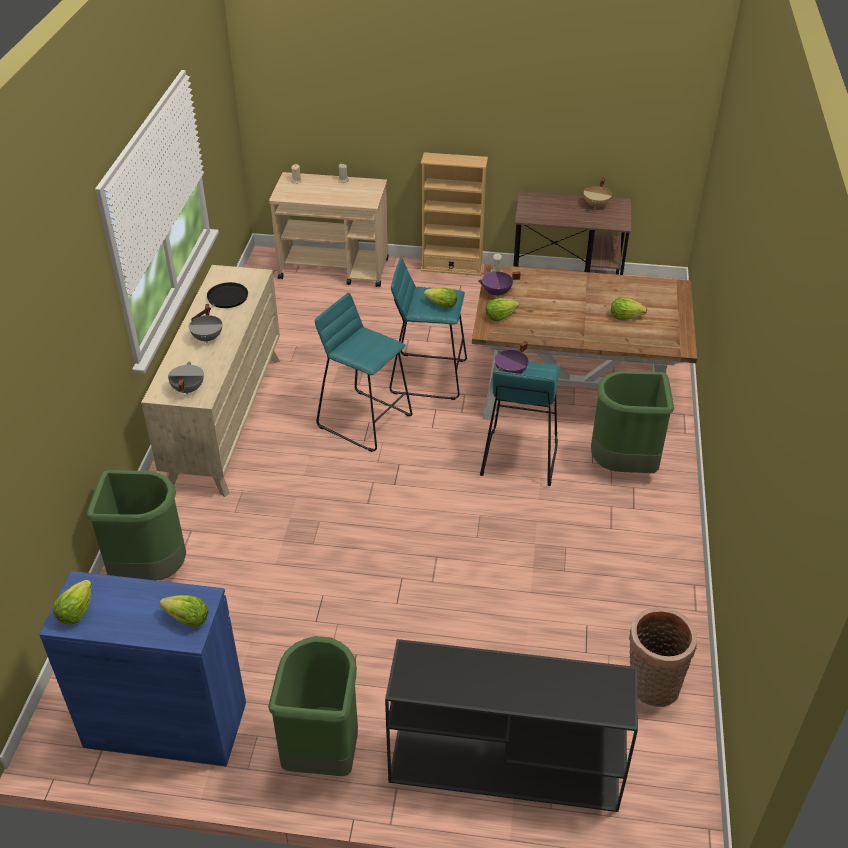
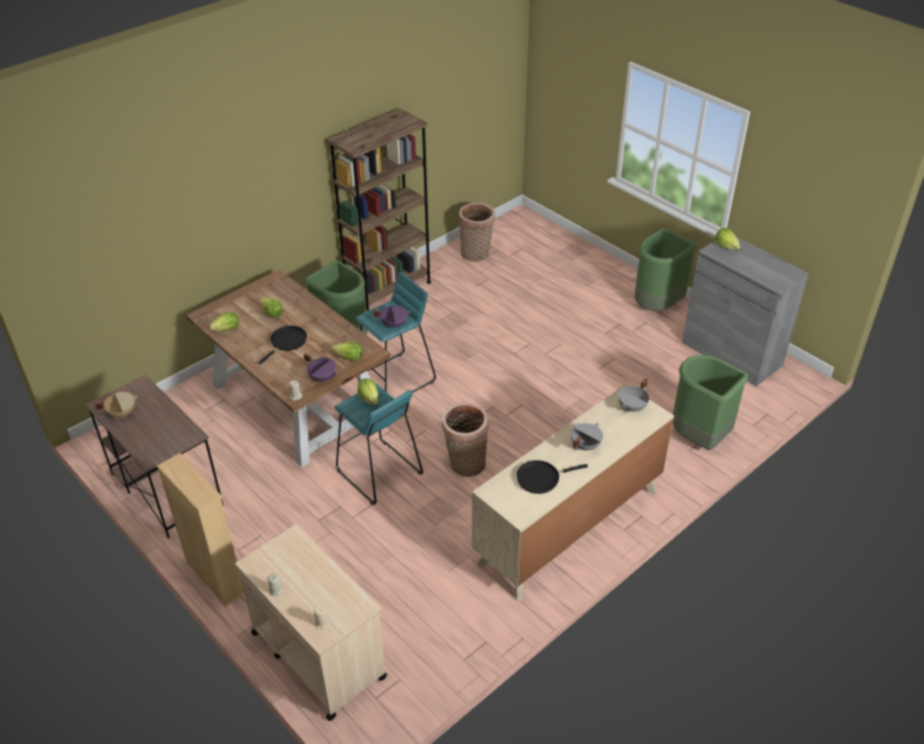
camera: 140 degrees left, 0 degrees up
(76, 612) = (784, 273): lettuce -> lettuce (227, 329)
(166, 724) = (731, 353): blue cabinet -> grey cabinet
(364, 420) = (465, 463): turquoise stool -> basket
(502, 766) = (577, 264): black console table -> none
(571, 302) = (287, 342): none -> black frying pan
(669, 553) = (388, 291): none -> brown bookcase

